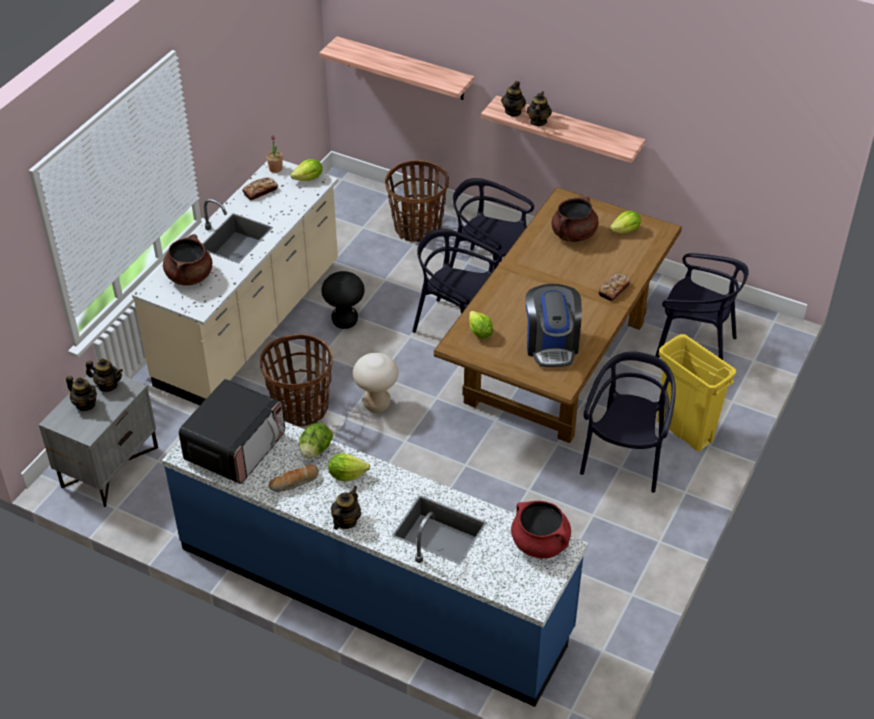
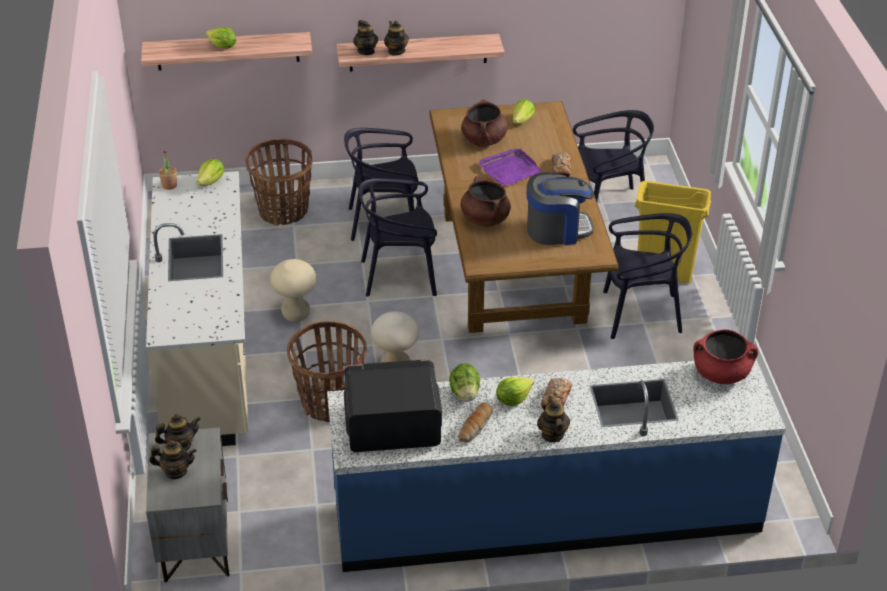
camera: 35 degrees left, 5 degrees down
(189, 276) = (187, 307): brown cooking pot -> brown cooking pot (484, 219)
(236, 447) = (391, 425): microwave -> microwave turned 90 degrees counterclockwise
(260, 191) = (175, 209): bread -> bread (556, 398)
(345, 321) = (296, 314): black stool -> beige stool
(479, 333) = (490, 246): lettuce -> lettuce (222, 47)
(551, 344) = (557, 229): coffee machine -> coffee machine turned 60 degrees counterclockwise
(567, 271) = (509, 170): none -> purple tray
(625, 458) = (640, 314): black chair -> black chair turned 105 degrees clockwise

